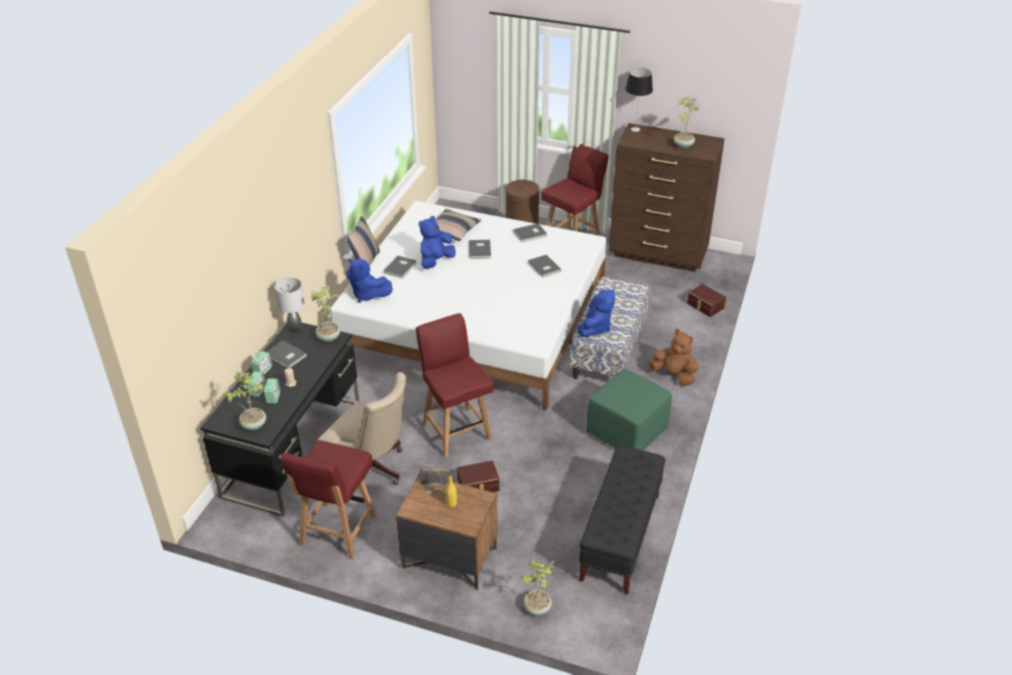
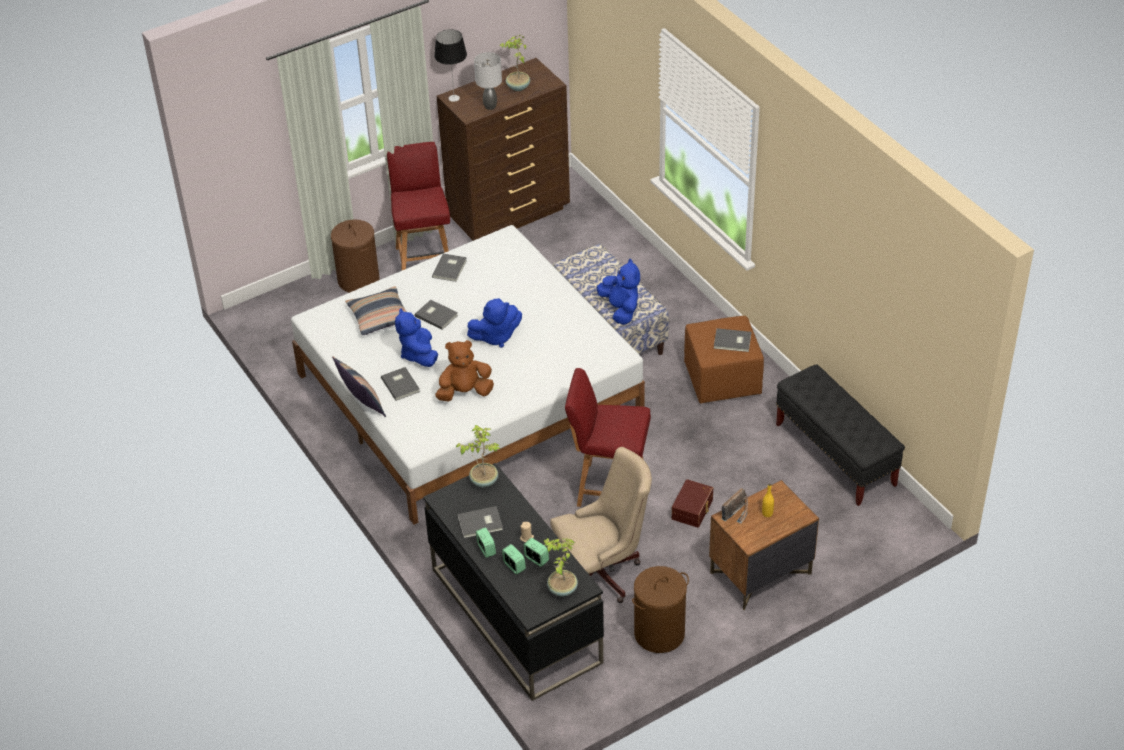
camera: 50 degrees left, 5 degrees up
(295, 329) = (444, 498): grey table lamp -> grey table lamp (490, 106)
(337, 532) = (659, 633): red chair -> brown laundry basket
(367, 295) = (419, 429): blue plush toy -> blue plush toy (495, 337)
(538, 608) = (863, 546): potted plant -> none
(543, 267) = (513, 289): grey book -> grey book (733, 342)
(626, 432) = (723, 380): green ottoman -> brown ottoman
(674, 375) = (684, 309): brown plush toy -> brown plush toy (465, 392)
(705, 306) = (616, 233): brown storage box -> none

